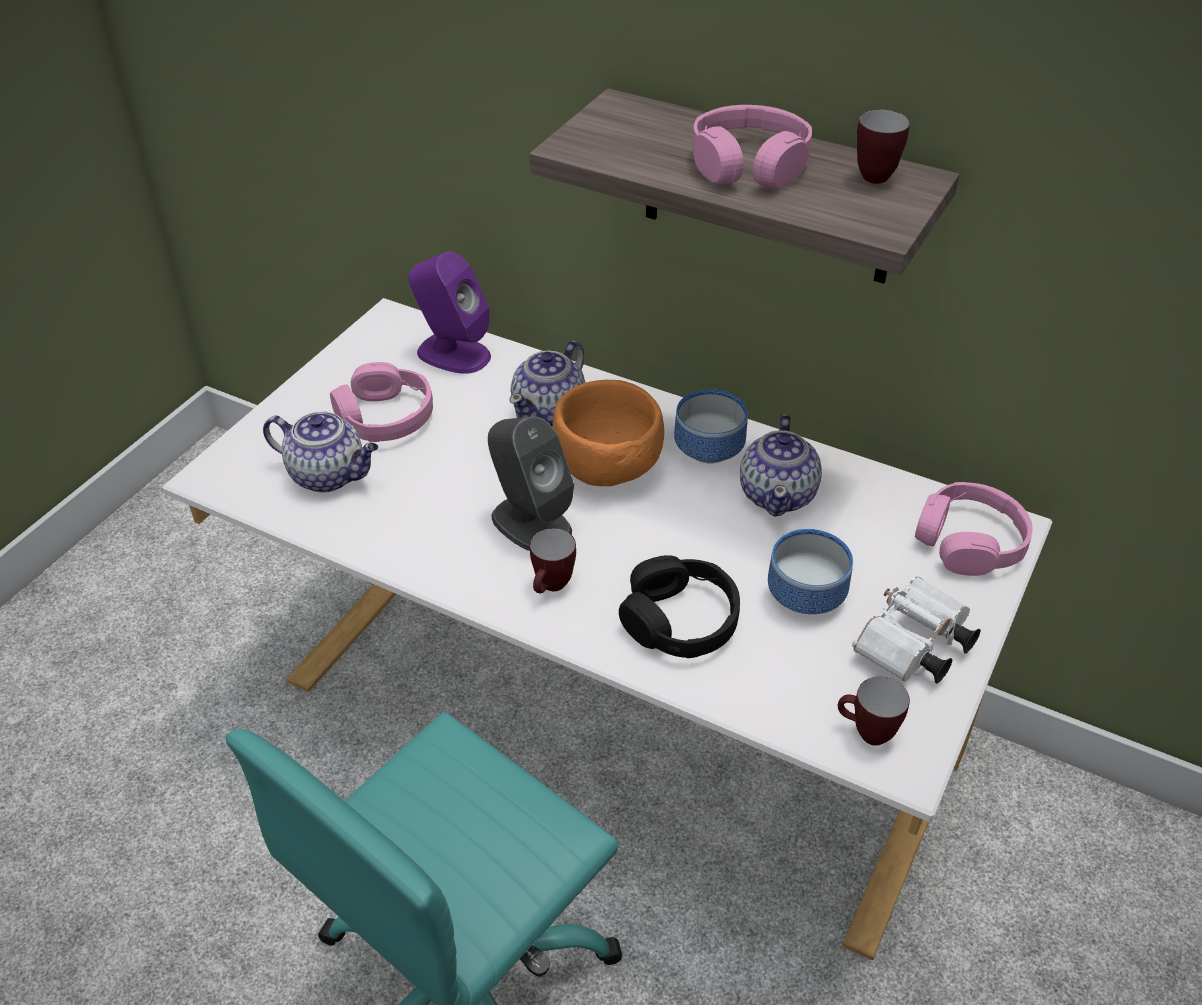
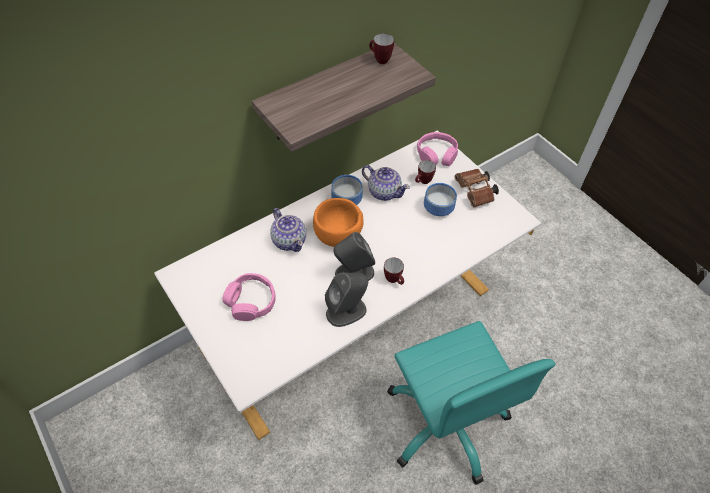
camera: 65 degrees left, 10 degrees up
(329, 475) = (278, 336): teapot -> none
(433, 544) = (346, 311): none -> grey speaker
(453, 353) = (222, 260): purple speaker -> none
(680, 620) = (431, 248): black headphones -> none
(749, 164) = (349, 87): pink headphones -> none
(866, 733) = (504, 222): mug -> mug (423, 182)
(912, 648) = (475, 193): white binoculars -> brown binoculars

